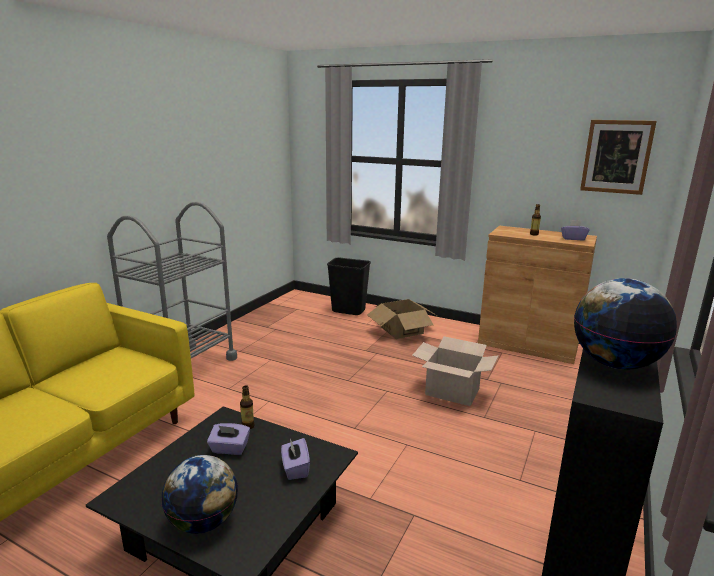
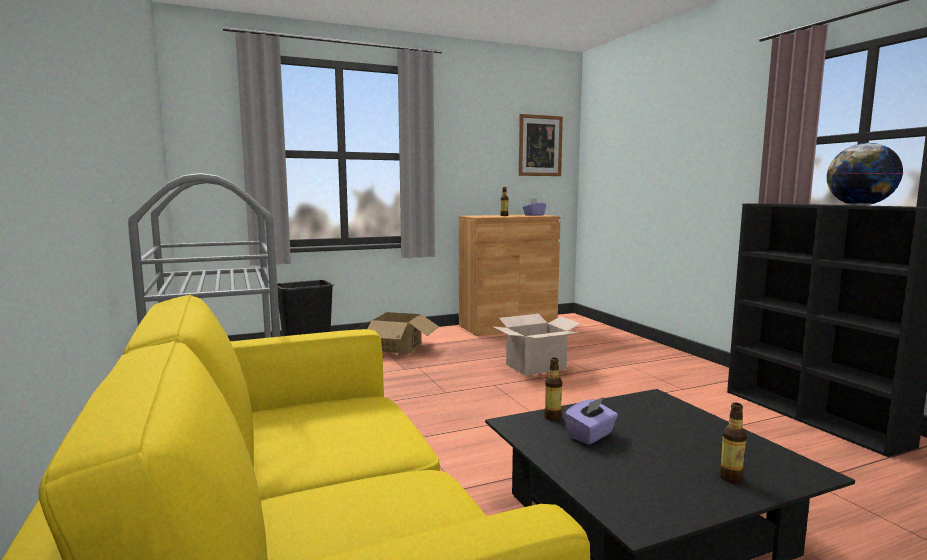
camera: 50 degrees left, 10 degrees down
(203, 522) = (730, 477): globe -> bottle
(295, 468) = (663, 416): purple tissue box -> none

